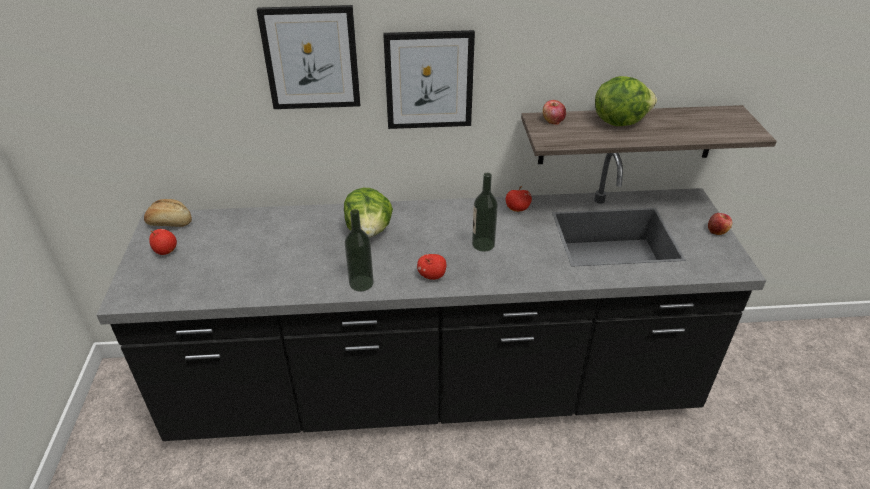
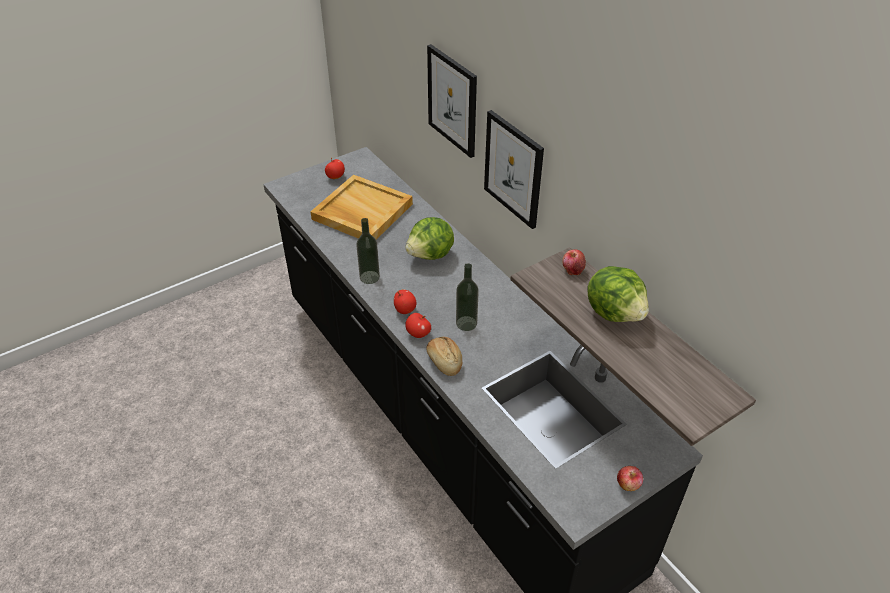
camera: 60 degrees right, 5 degrees up
(170, 223) = (364, 163): bread -> bread (444, 361)
(250, 253) = (361, 212): none -> beige tray
(517, 209) = (533, 326): apple -> apple (418, 333)

